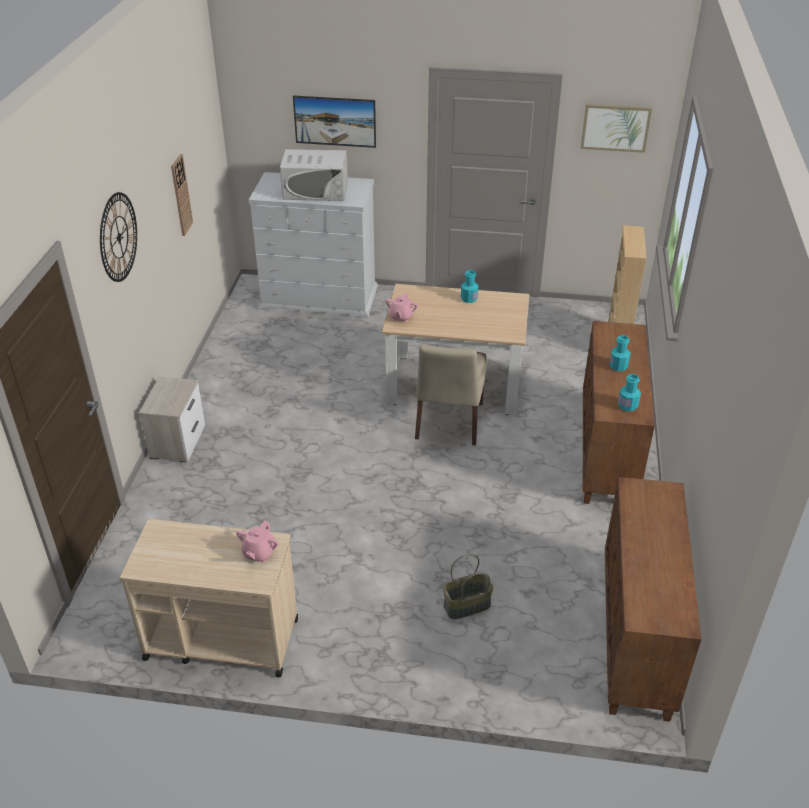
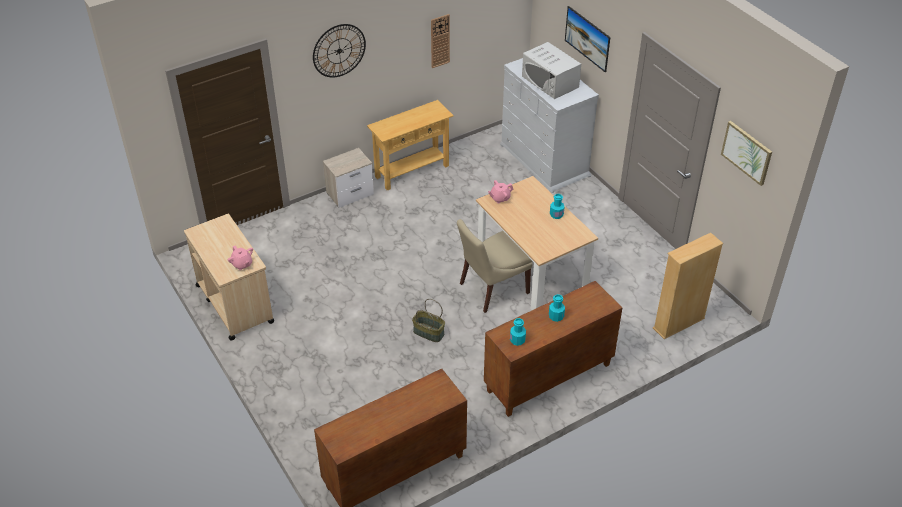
camera: 50 degrees right, 5 degrees up
(211, 381) = (412, 171): none -> beige console table
(259, 553) = (242, 264): pink teapot -> pink teapot turned 105 degrees counterclockwise
(467, 606) = (347, 384): basket -> basket (428, 333)

